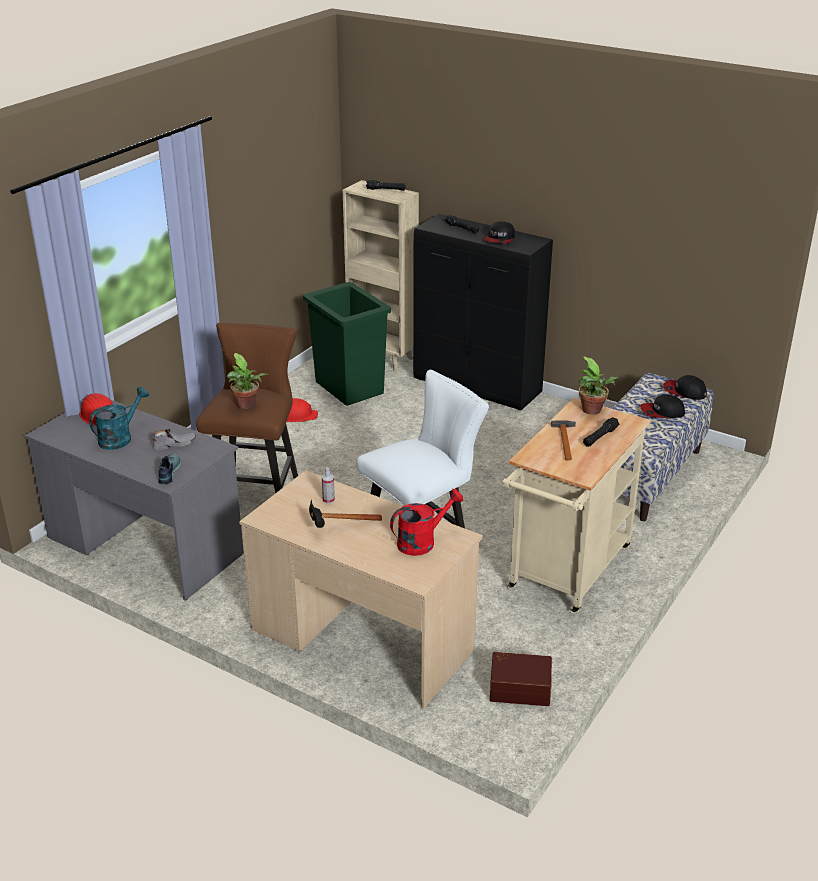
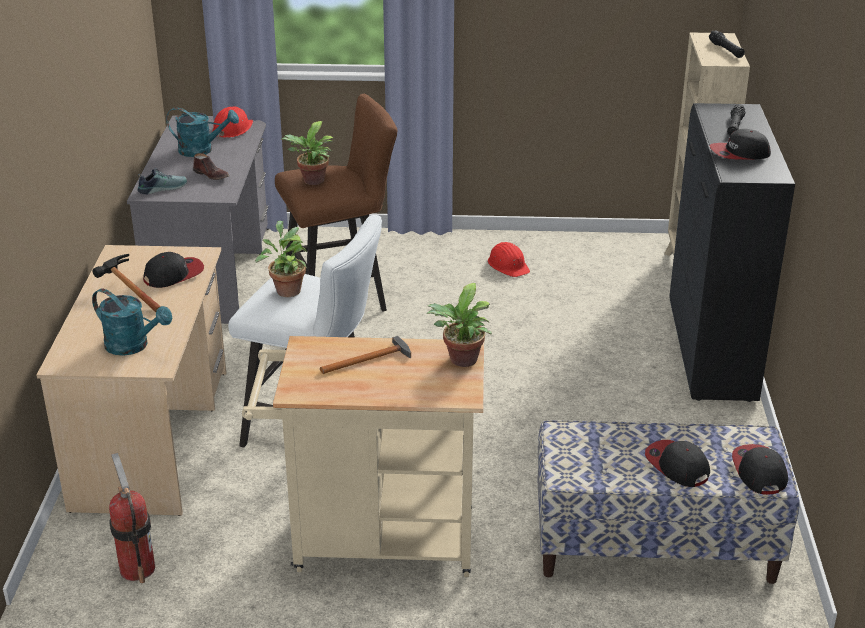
camera: 60 degrees right, 0 degrees up
(174, 444) = (212, 175): grey shoe -> brown shoe
(328, 500) = (174, 275): spray bottle -> cap
(349, 387) = (602, 274): green trash can -> none
(405, 458) = (286, 290): none -> potted plant
(422, 541) = (133, 346): red watering can -> turquoise watering can
(520, 687) = (137, 568): brown storage box -> fire extinguisher
(600, 437) = (400, 381): black flashlight -> none

